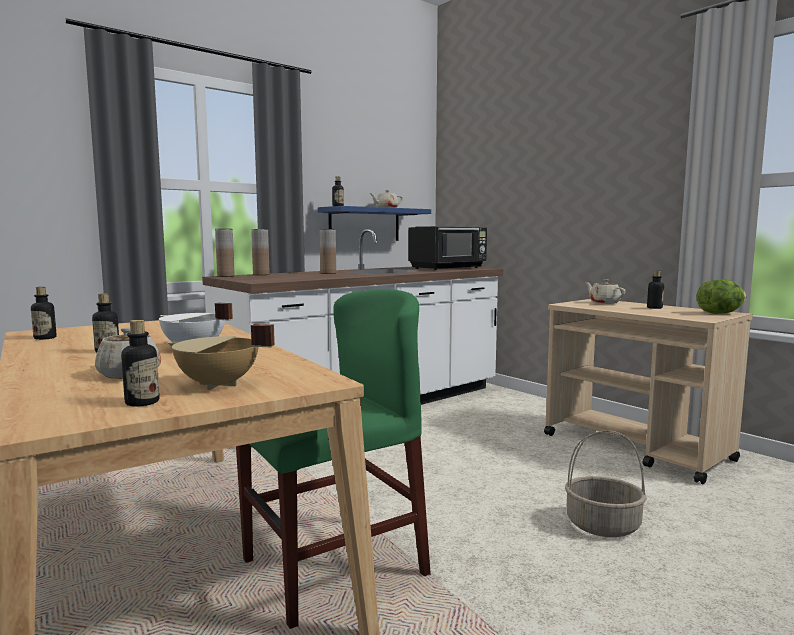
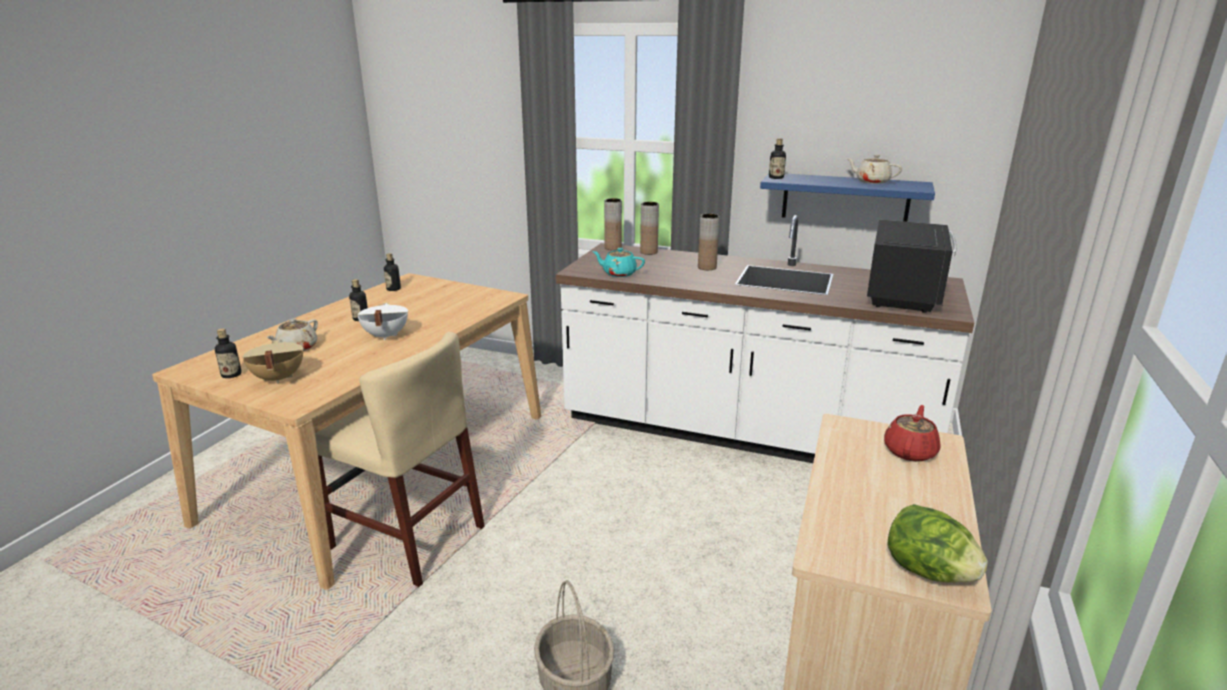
camera: 60 degrees right, 15 degrees up
(293, 279) = (618, 273): none -> turquoise teapot
(334, 568) = (406, 537): green chair -> beige chair
(448, 268) = (904, 294): black microwave -> black microwave turned 90 degrees counterclockwise
(604, 303) = (910, 451): beige teapot -> red teapot
(654, 308) = (910, 501): bottle -> none

